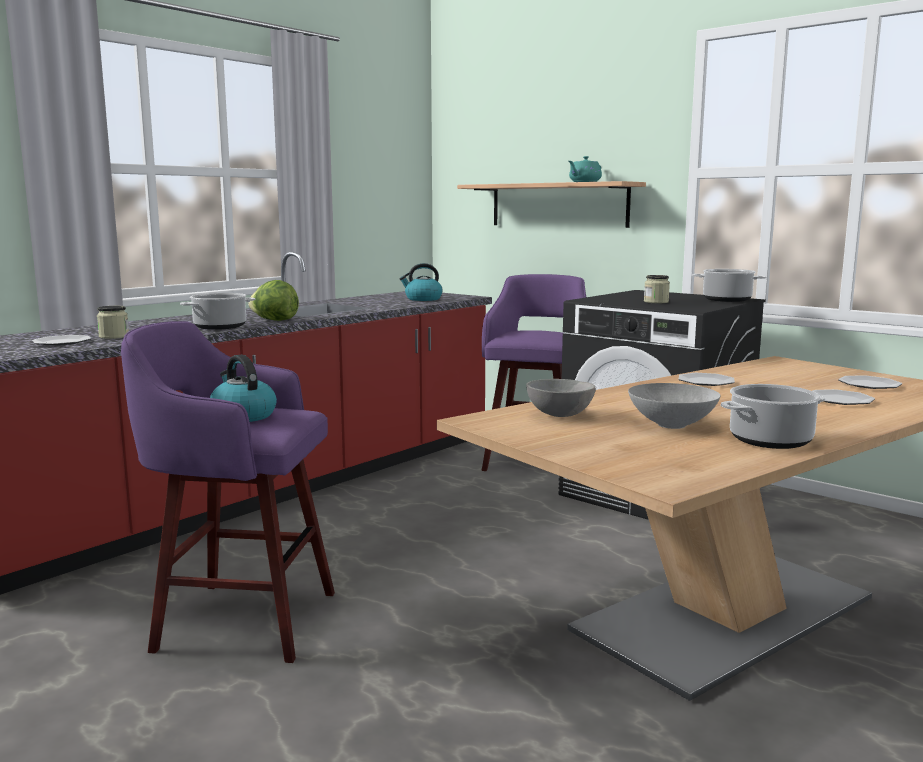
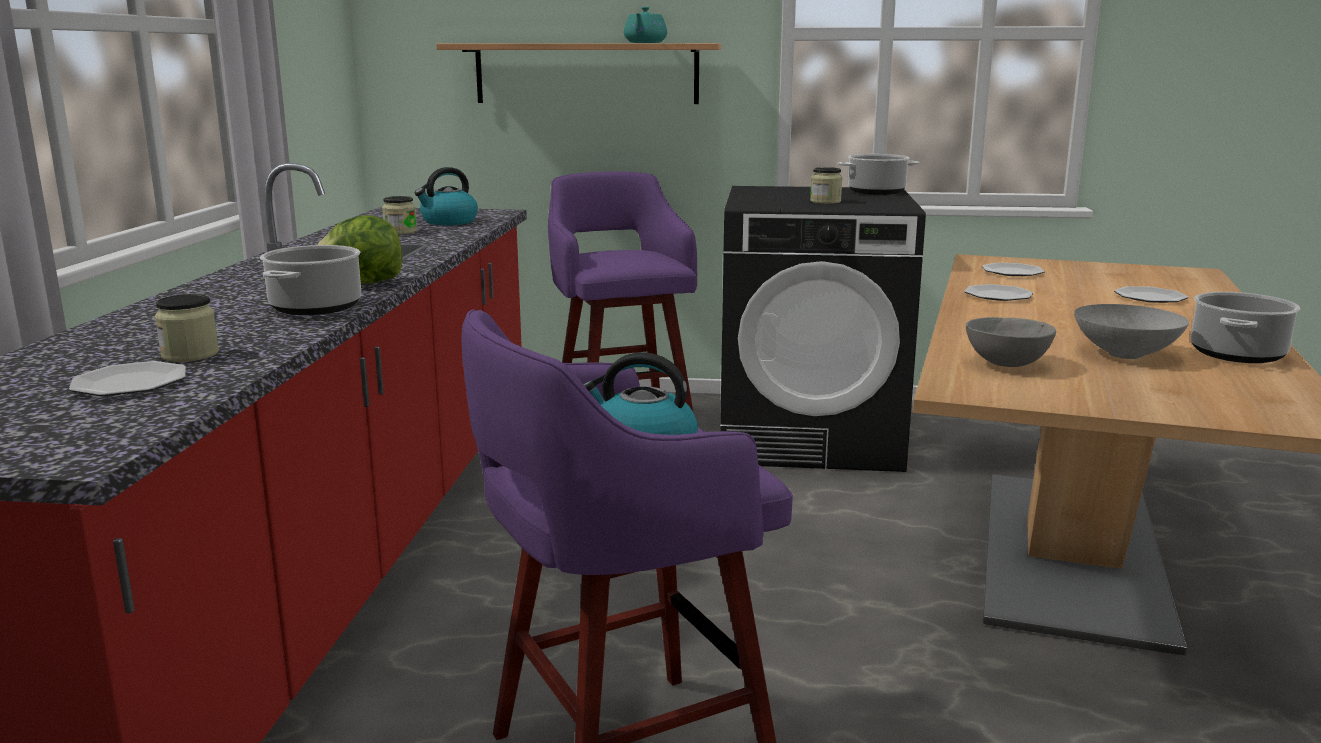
camera: 35 degrees left, 5 degrees up
(379, 301) = (400, 232): none -> jar
(869, 385) = (1120, 276): plate -> plate (1013, 272)

